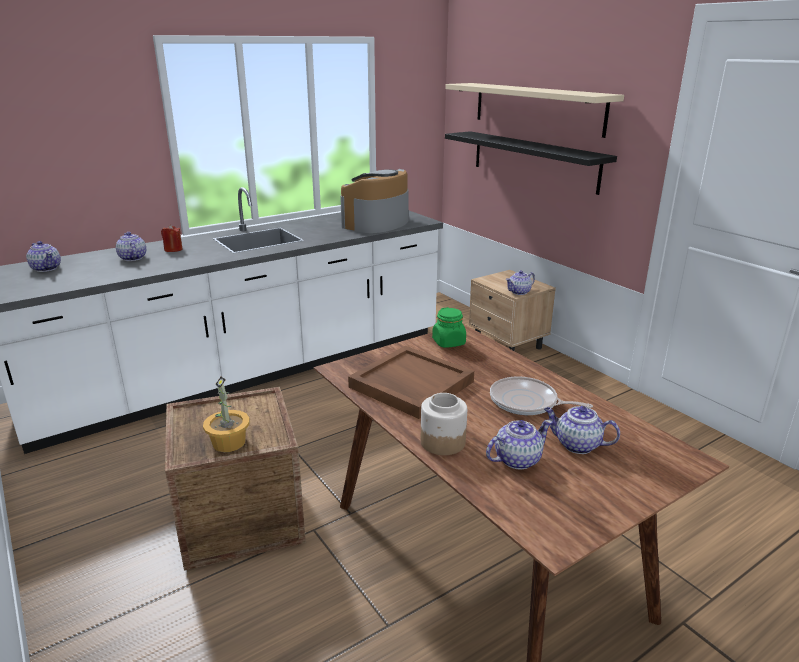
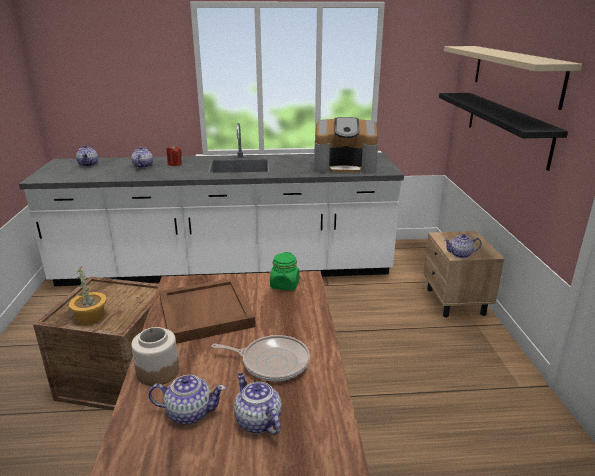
camera: 30 degrees right, 0 degrees up
(376, 223) = (345, 167): coffee machine -> coffee machine turned 150 degrees counterclockwise
(527, 402) = (272, 362): frying pan -> frying pan turned 135 degrees clockwise

